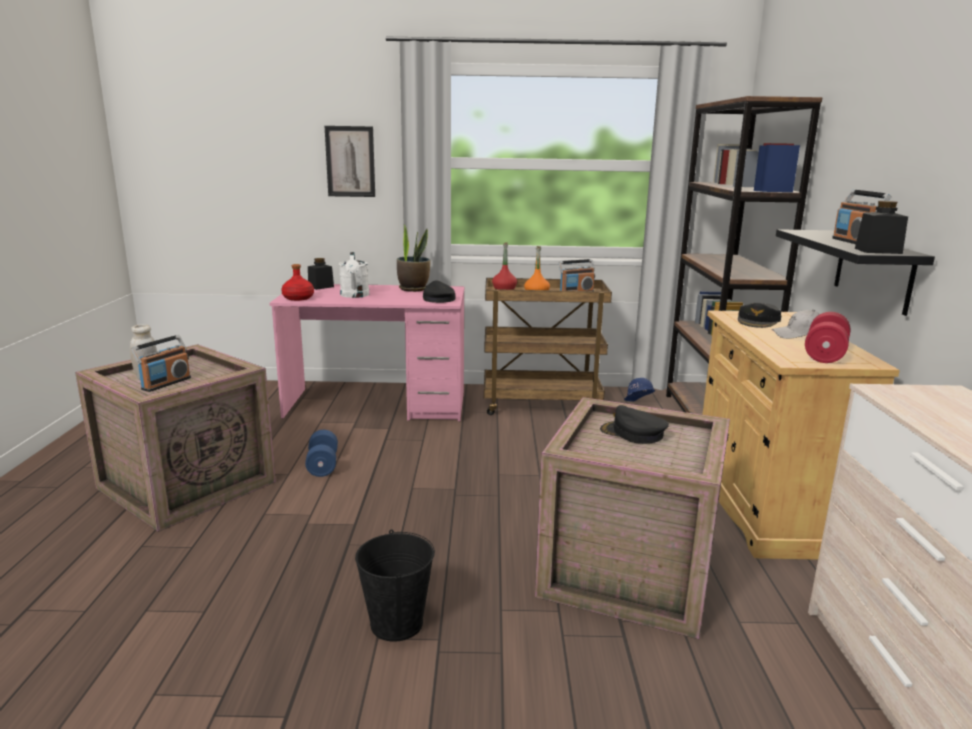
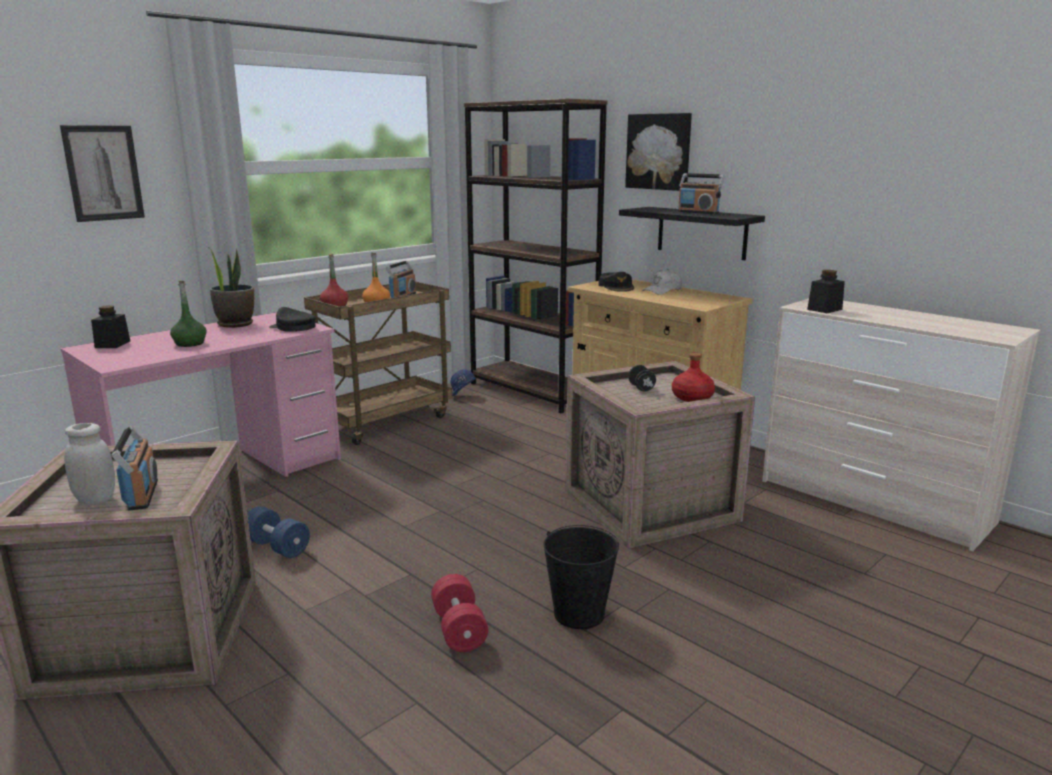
camera: 45 degrees left, 0 degrees up
(298, 298) = (126, 360): red bottle -> red bottle (692, 397)
(355, 296) = (190, 343): white watering can -> green bottle
(633, 433) = (641, 388): black cap -> black dumbbell
(825, 354) = (703, 298): red dumbbell -> red dumbbell (459, 629)
(854, 161) = (659, 151): none -> picture
(878, 251) = (734, 216): black jar -> black jar (824, 309)

